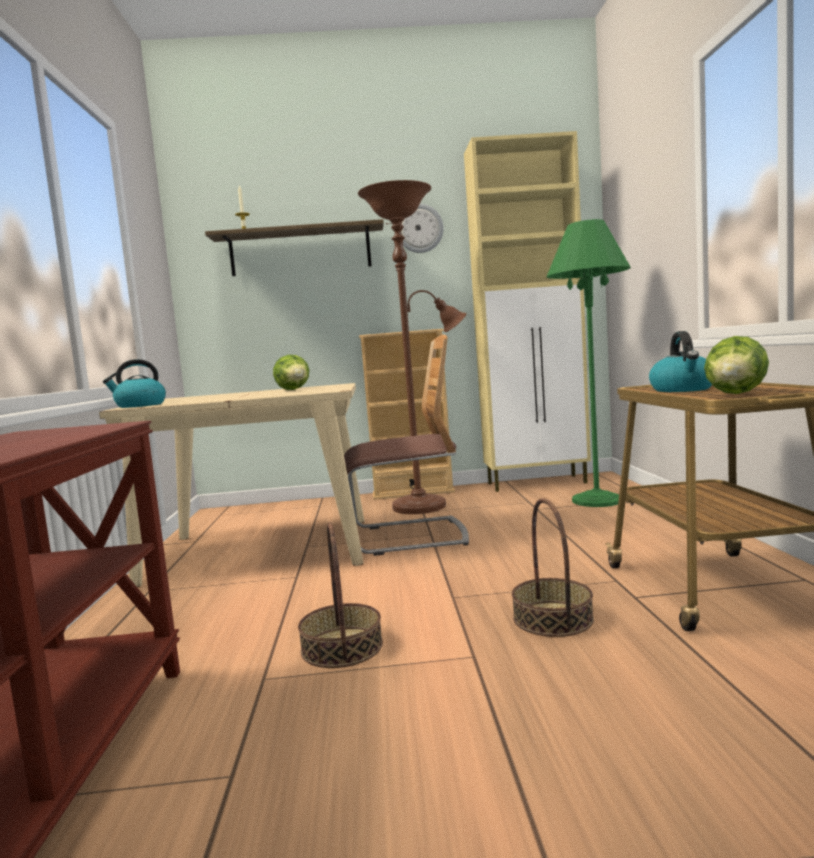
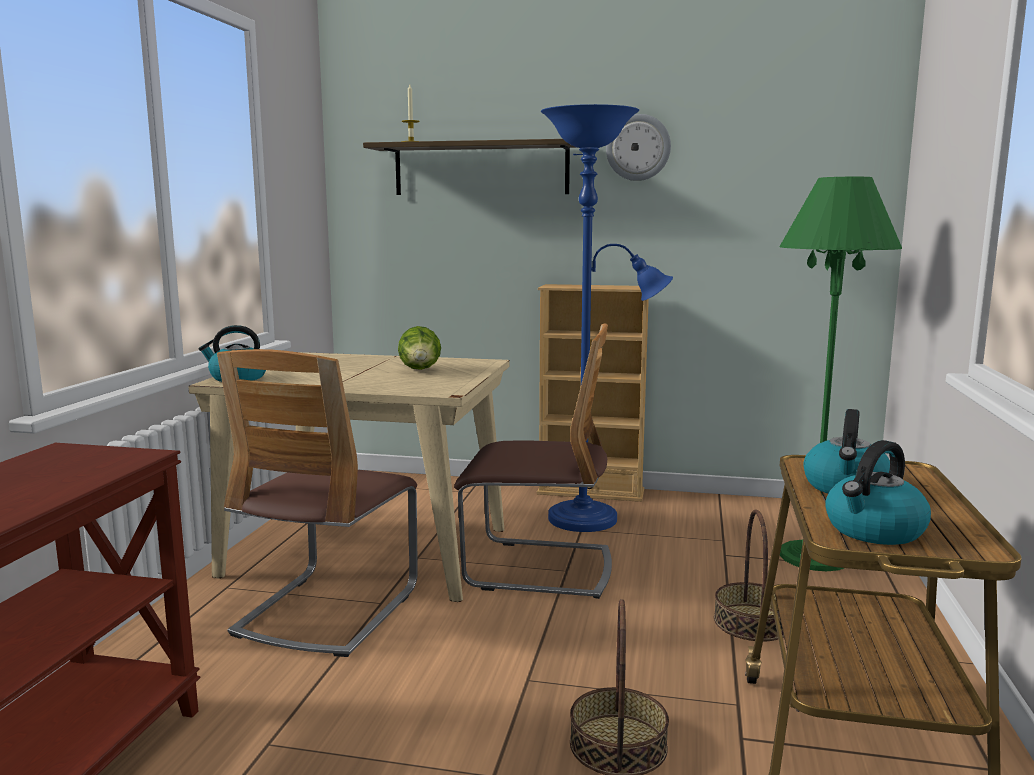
camera: 15 degrees right, 5 degrees up
(254, 588) = (328, 610): none -> chair
(341, 647) = (366, 722): basket -> basket (751, 622)
(426, 505) = (592, 518): brown floor lamp -> blue floor lamp
(538, 483) = (758, 507): beige cabinet -> none
(736, 394) = (874, 531): lettuce -> kettle

